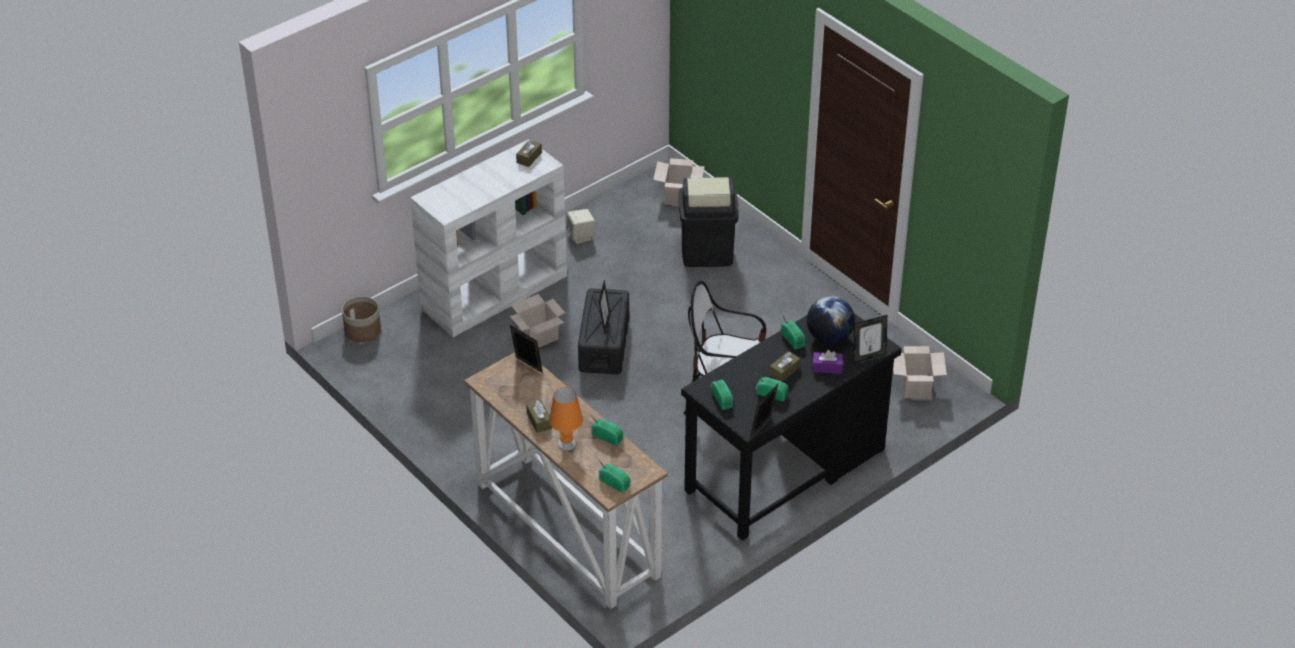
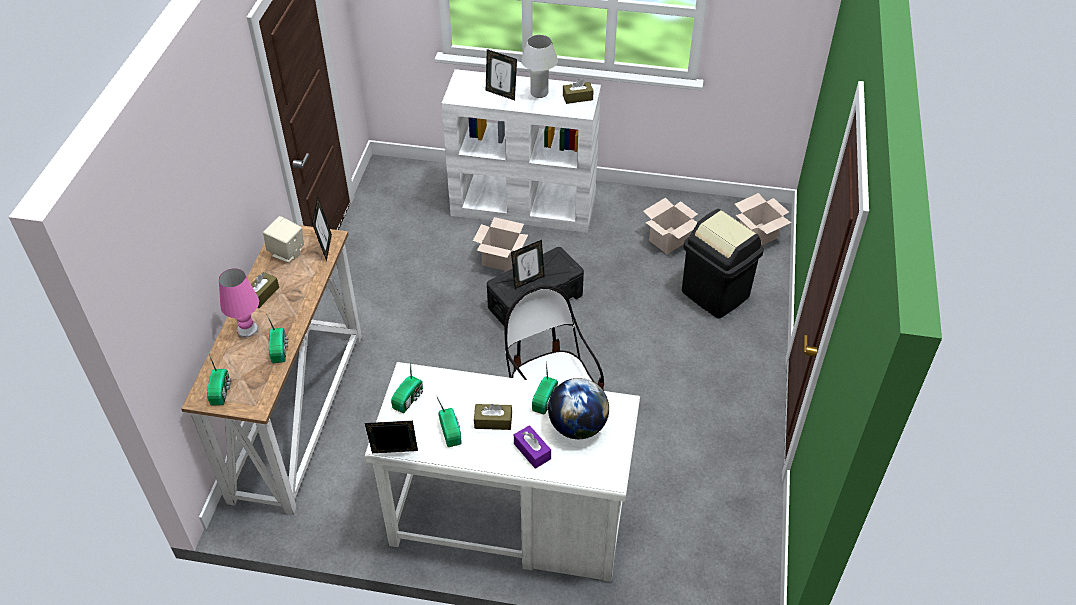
camera: 50 degrees right, 5 degrees up
(362, 331) = (407, 168): planter -> none
(498, 172) = (539, 93): none -> white table lamp
(566, 443) = (247, 329): orange table lamp -> pink table lamp
(581, 236) = (640, 212): beige speaker -> beige speaker (287, 253)
(786, 470) = (508, 521): black desk -> white desk
(868, 356) = (583, 475): picture frame -> picture frame (501, 94)
(916, 387) = (721, 553): cardboard box -> cardboard box (668, 241)

